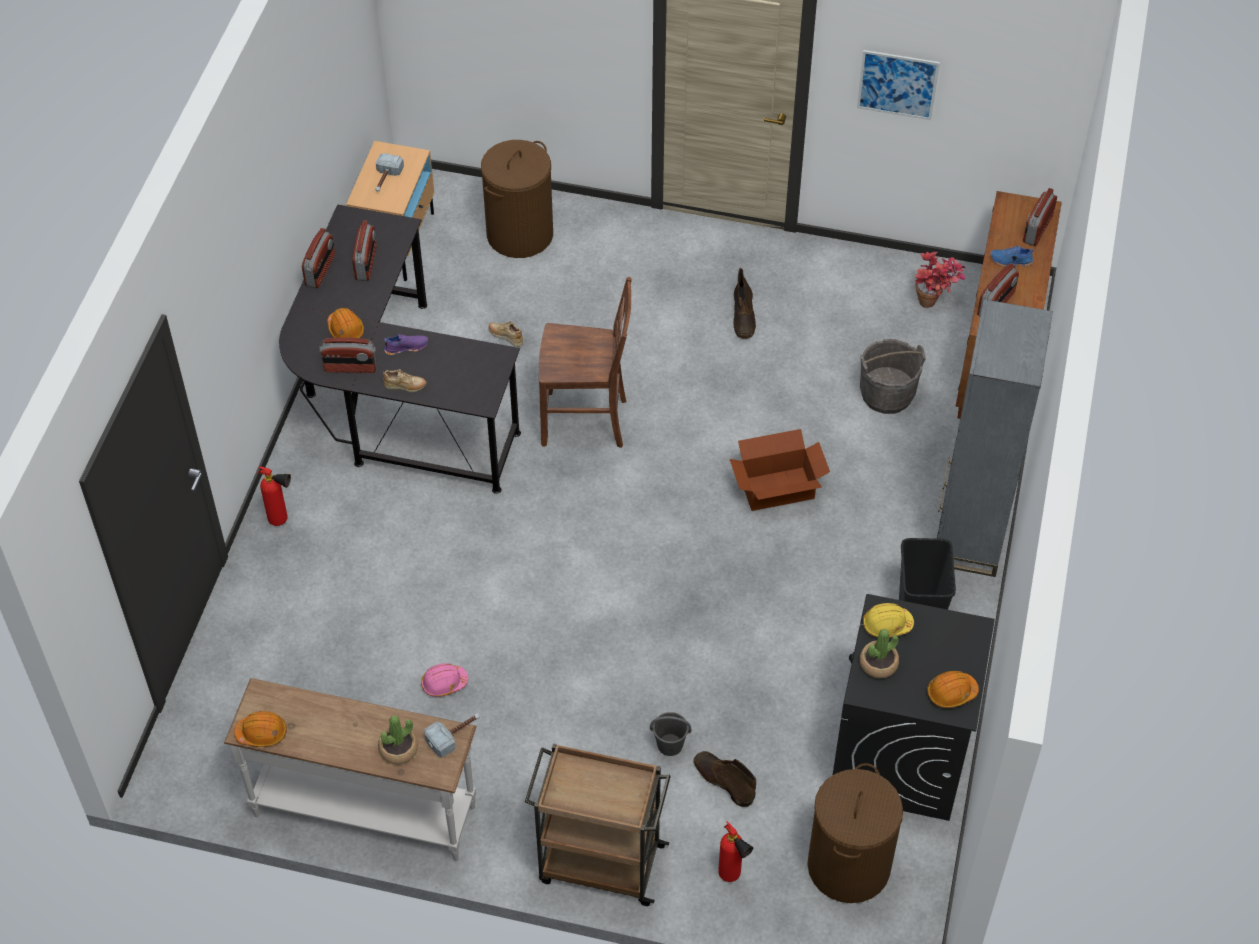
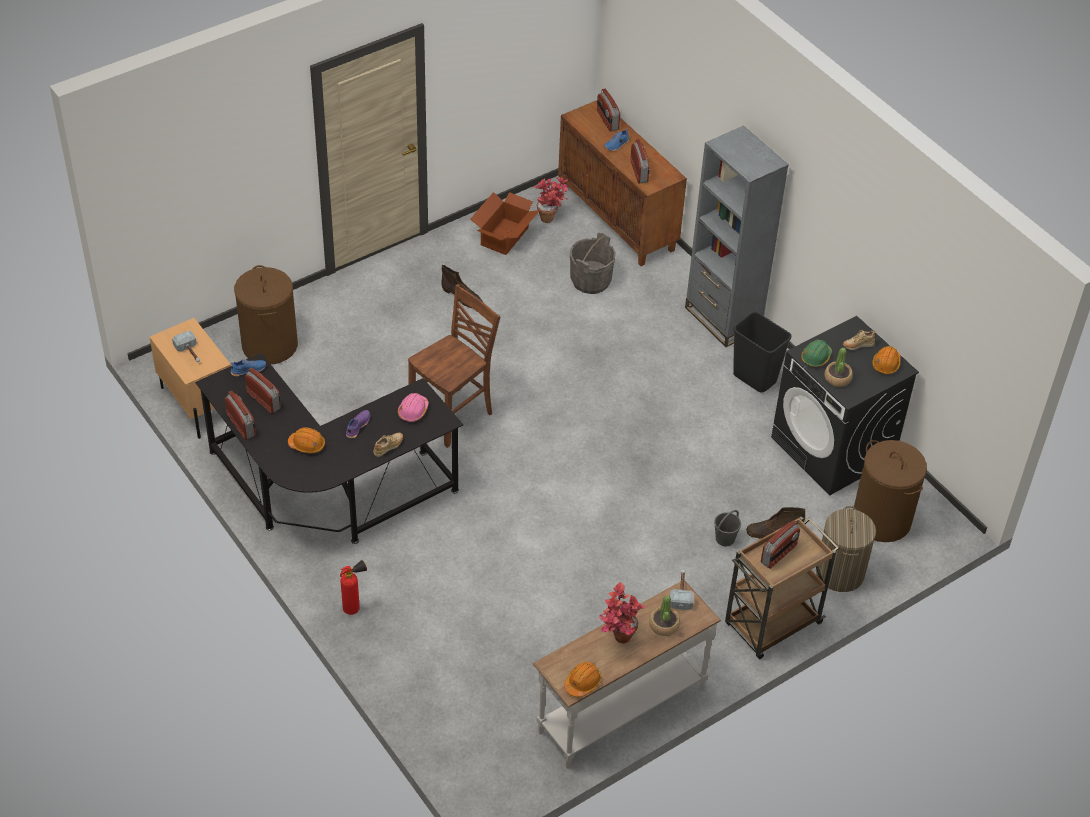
camera: 50 degrees left, 5 degrees down
(341, 724) = (617, 640): none -> potted plant
(350, 368) = (341, 462): radio -> radio (779, 554)
(390, 226) = (248, 370): none -> blue shoe
(444, 683) = (570, 611): pink hard hat -> pink hard hat (413, 411)
(506, 337) = (343, 406): beige shoe -> beige shoe (857, 346)
(732, 877) = (840, 573): fire extinguisher -> laundry basket
(778, 489) = (602, 370): cardboard box -> cardboard box (505, 236)
(886, 625) = (816, 357): yellow hard hat -> green hard hat
(897, 84) = (482, 76): picture -> none

